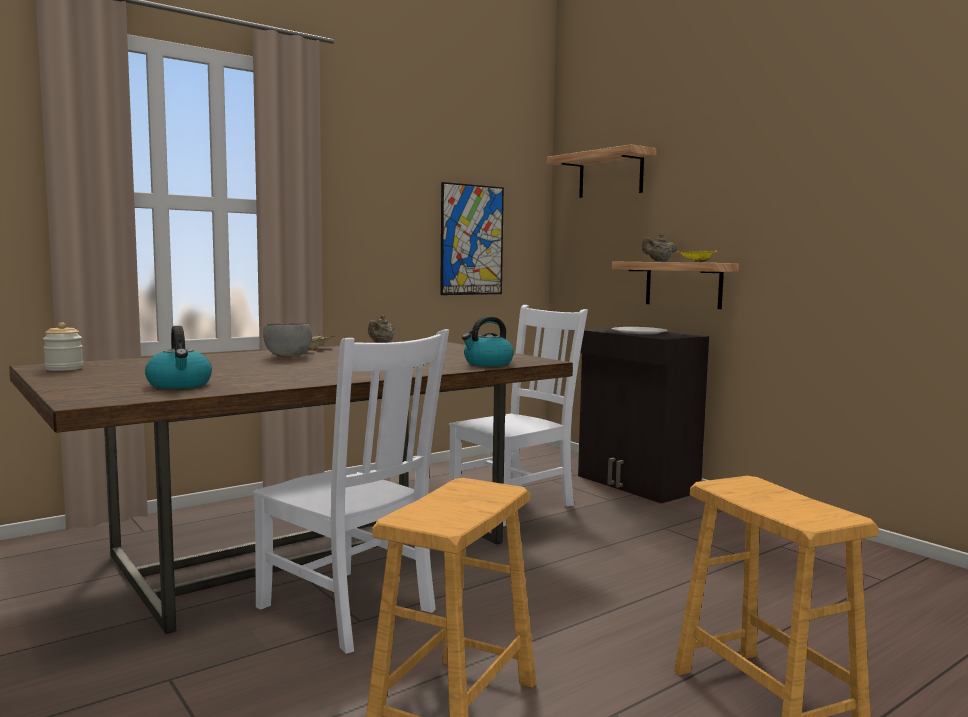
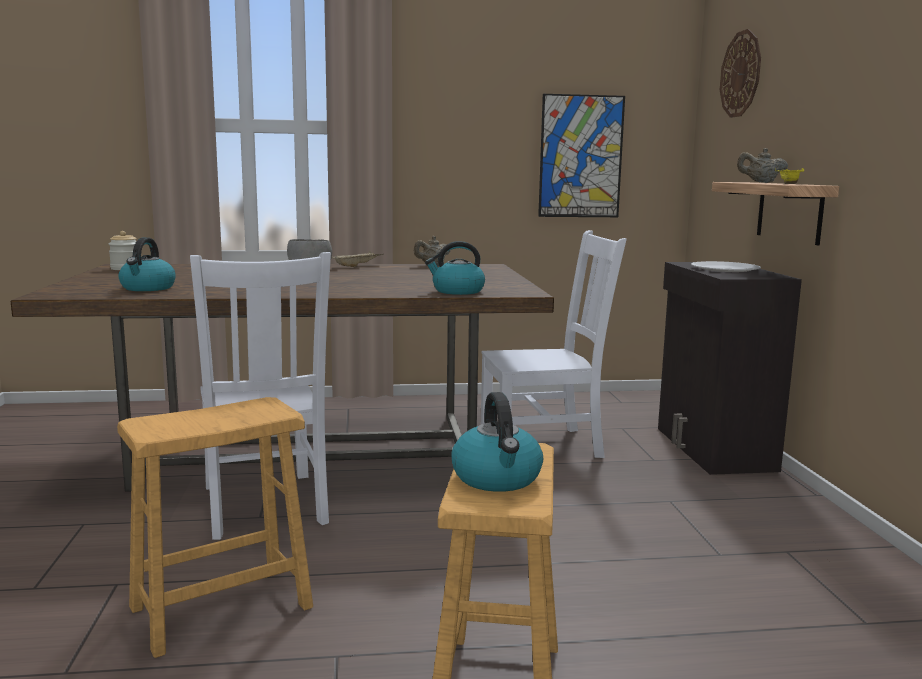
camera: 30 degrees right, 5 degrees up
(610, 174) = (741, 74): shelf -> wall clock
(784, 504) = (497, 478): none -> kettle

